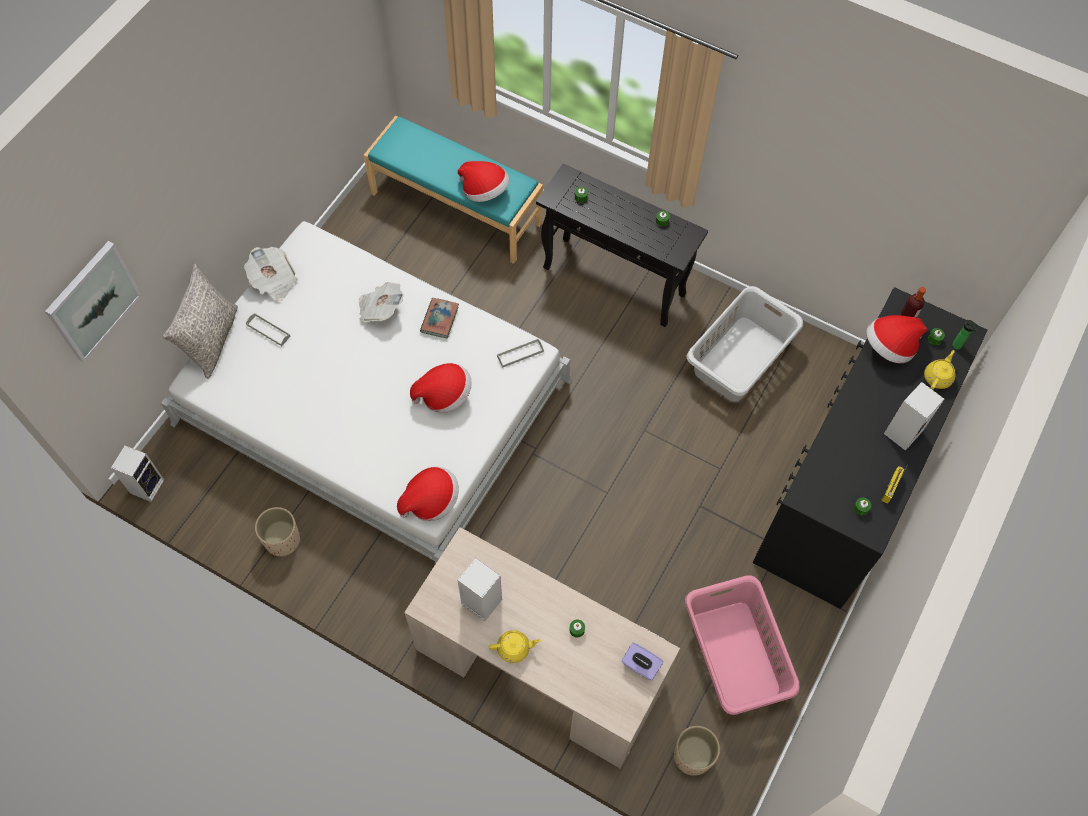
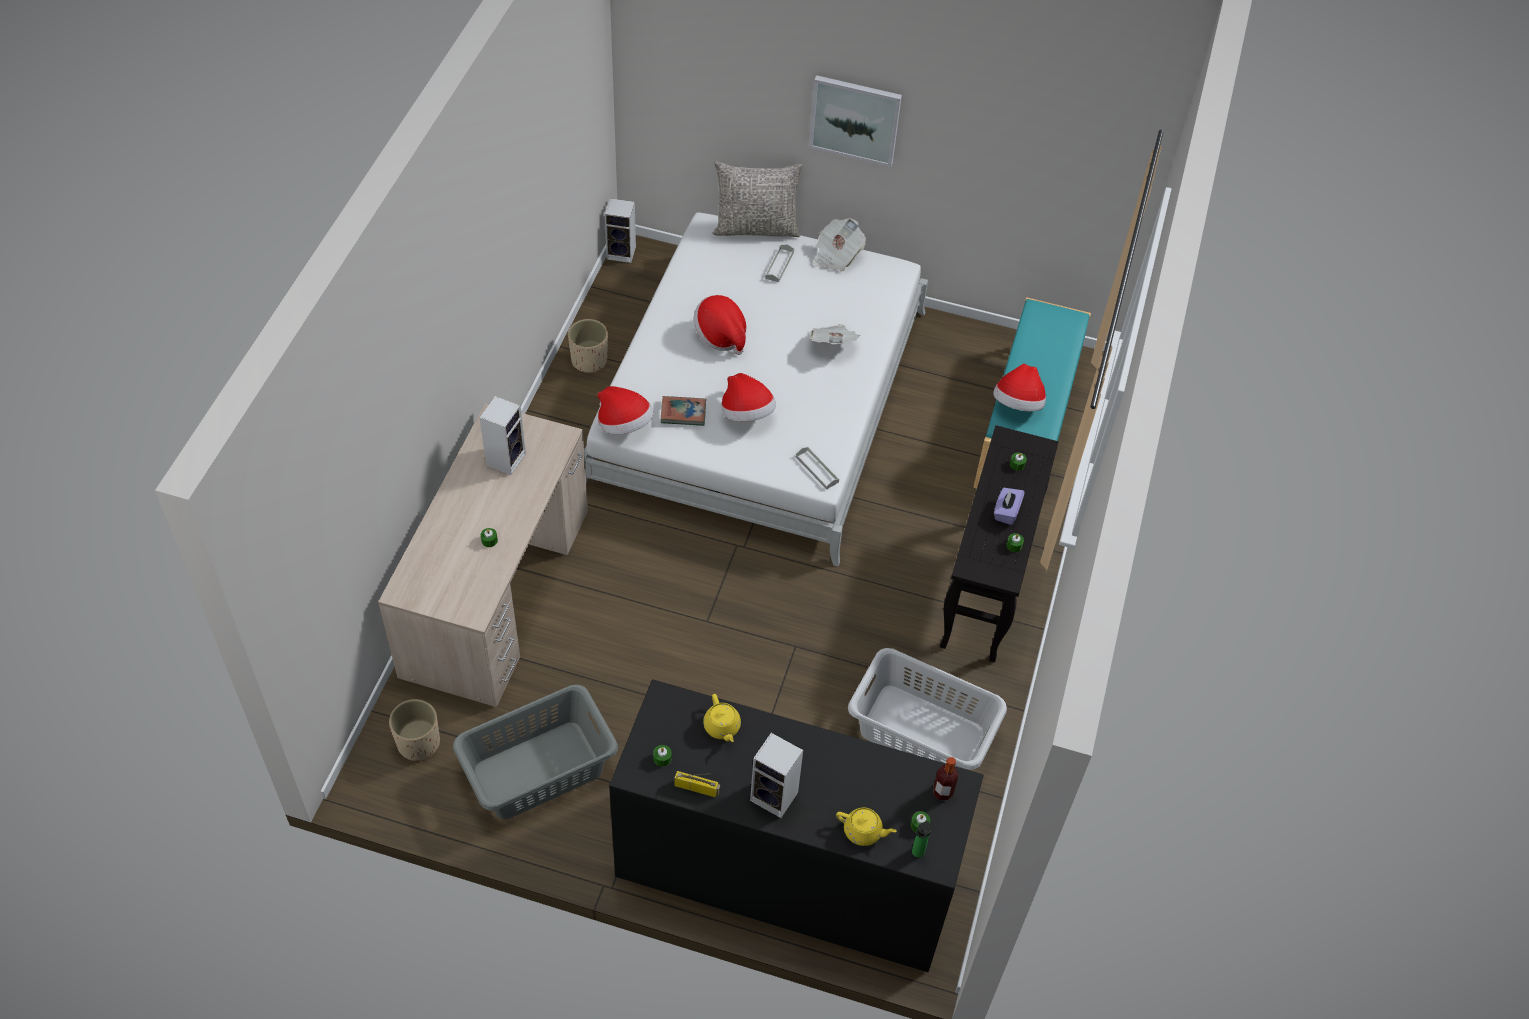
camera: 75 degrees right, 10 degrees down
(93, 301) = (695, 71): picture -> picture (855, 119)
(439, 319) = (837, 394): book -> book (683, 413)
(514, 648) = (461, 493): yellow teapot -> yellow teapot (722, 727)
(640, 665) = (459, 599): purple tissue box -> purple tissue box (1006, 512)
(734, 656) = (537, 770): pink laundry basket -> grey laundry basket
(889, 347) = (890, 774): hat -> hat (721, 335)

